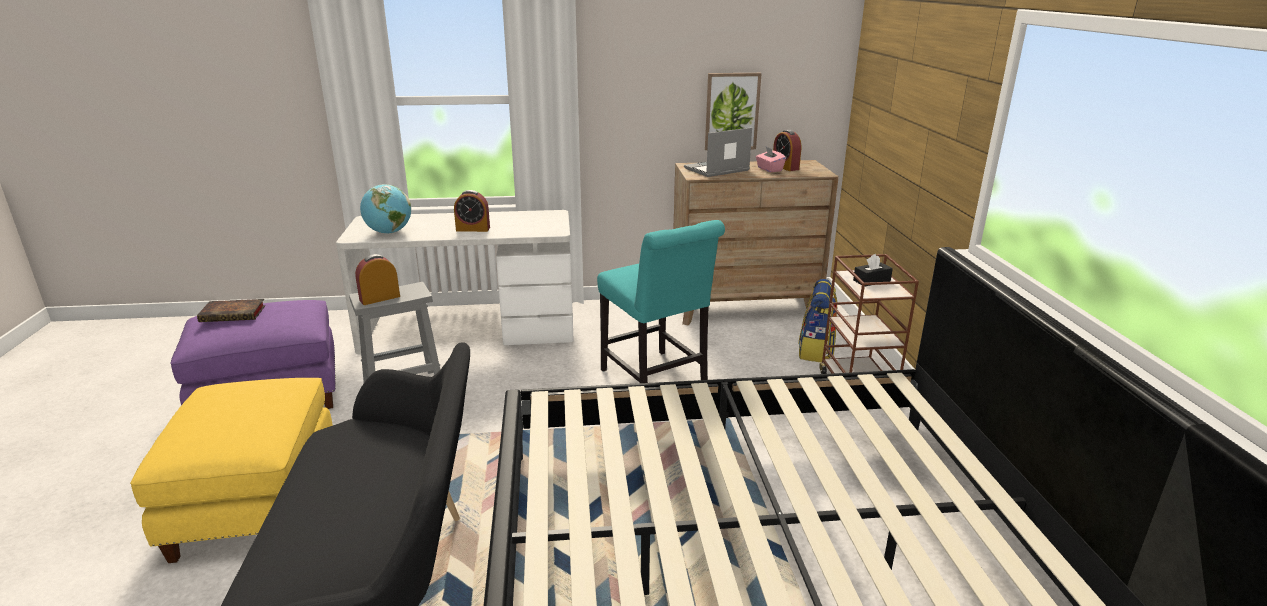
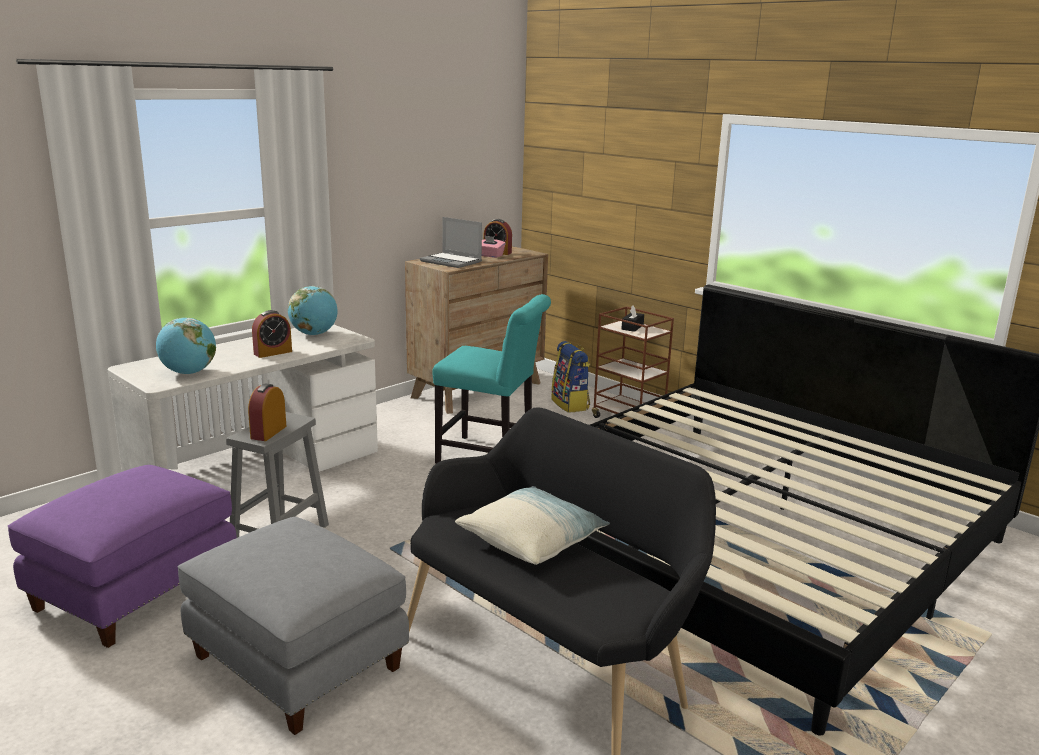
camera: 40 degrees left, 5 degrees down
(234, 314) = (95, 495): book -> none
(255, 503) = (295, 663): yellow ottoman -> grey ottoman
(367, 484) = (532, 541): none -> pillow
(534, 219) = (314, 334): none -> globe
(716, 170) = (452, 261): laptop -> laptop turned 75 degrees counterclockwise
(732, 111) = (442, 207): picture -> none

